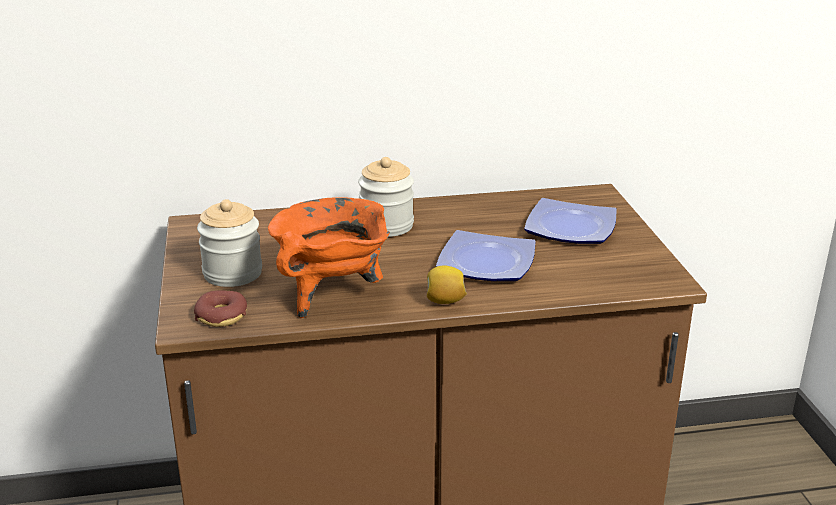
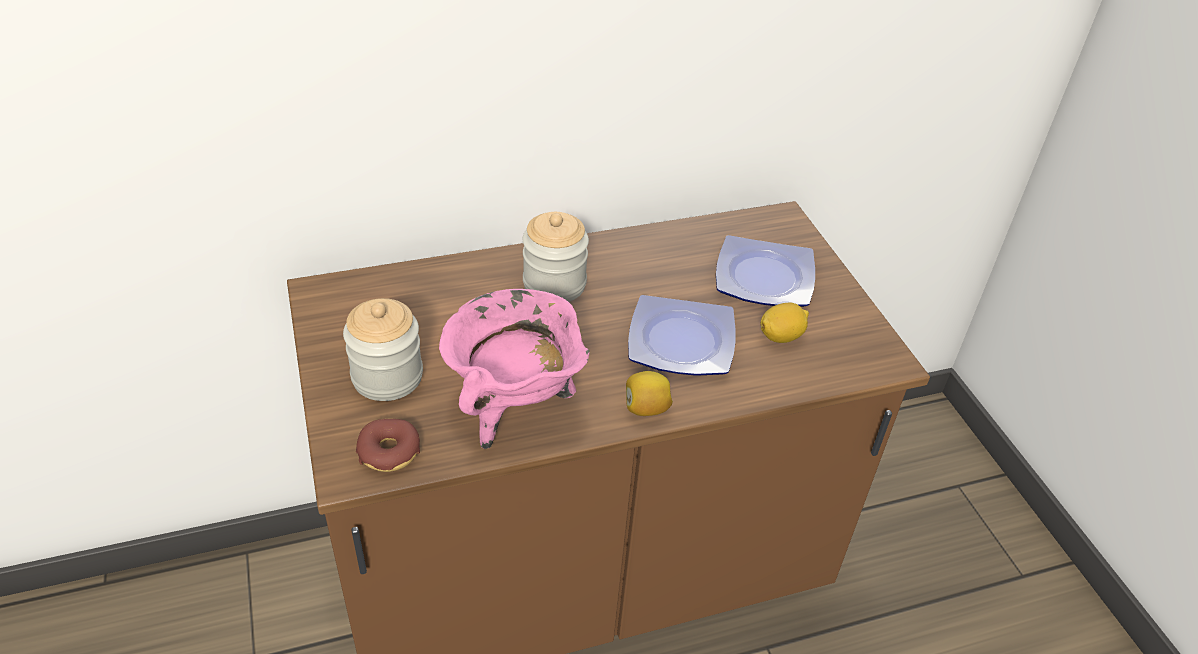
camera: 10 degrees left, 15 degrees up
(332, 295) = (514, 406): orange cooking pot -> pink cooking pot
(576, 263) = (781, 336): none -> lemon

